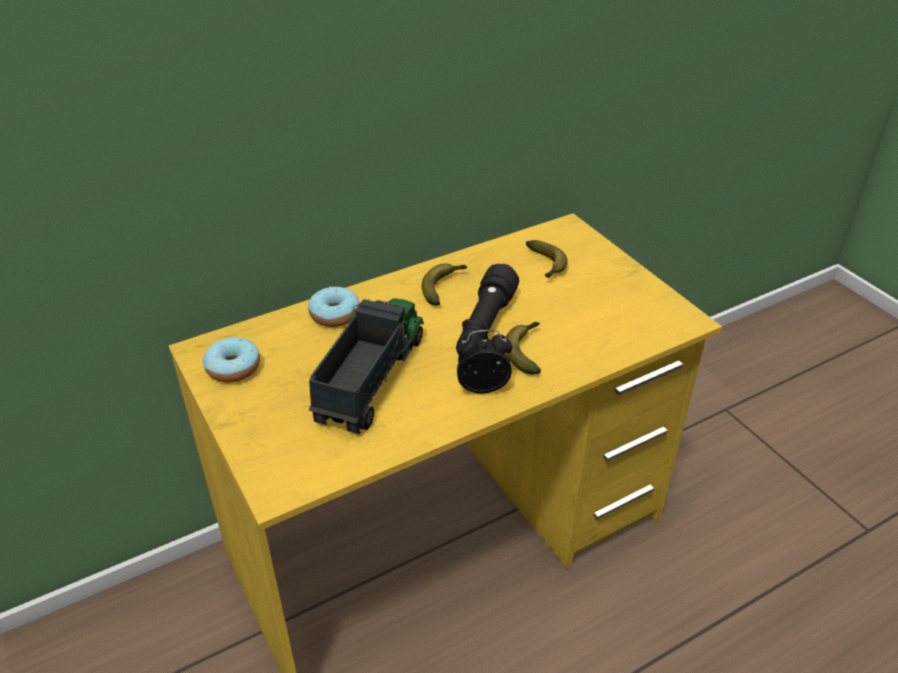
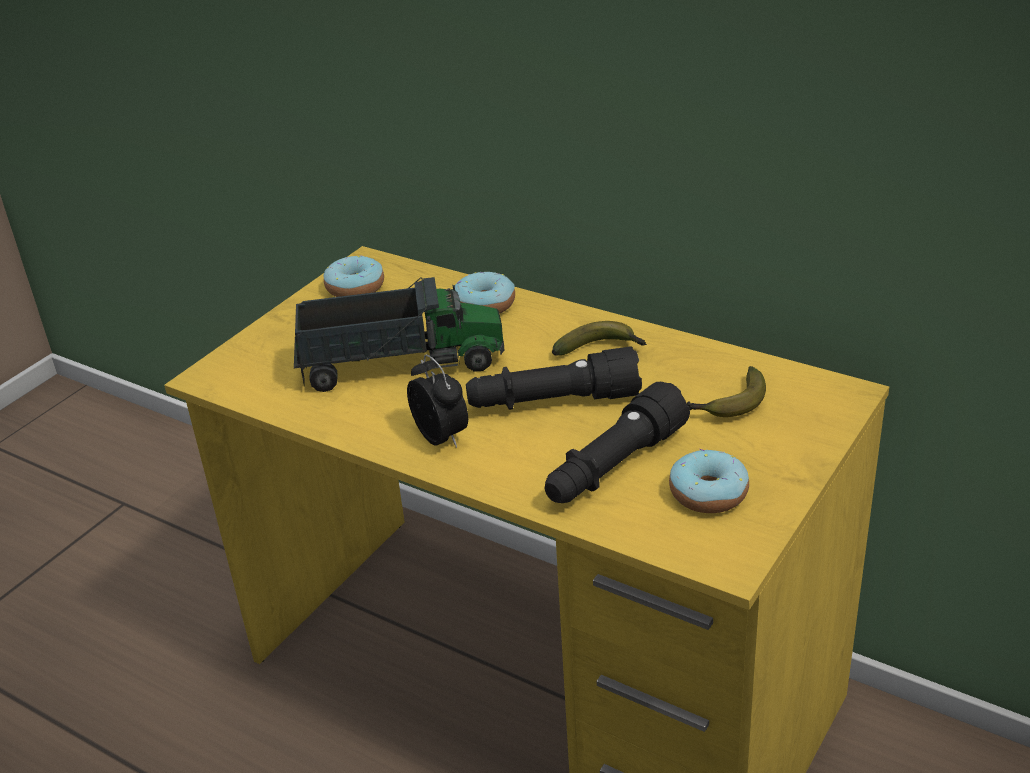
camera: 65 degrees right, 5 degrees down
(525, 351) = (531, 446): banana -> none
(573, 327) = (614, 467): none -> black flashlight
(624, 304) = (708, 493): none -> donut

